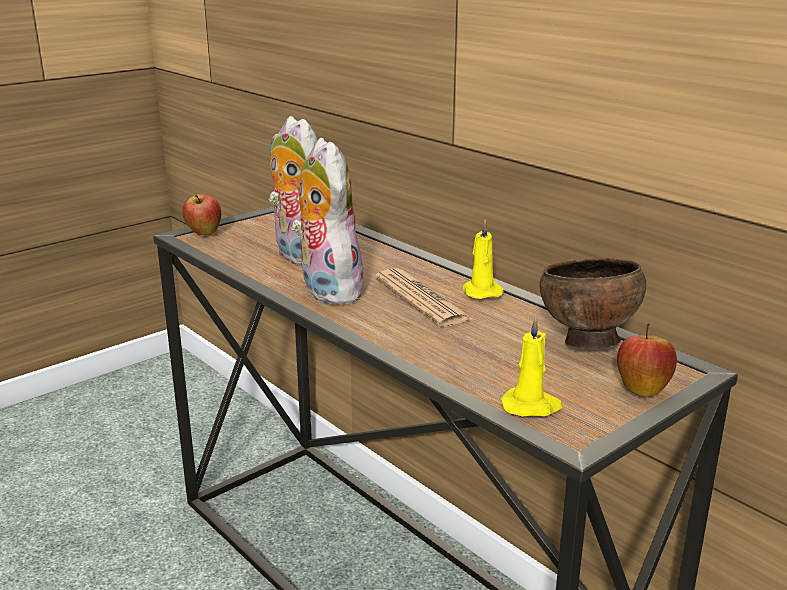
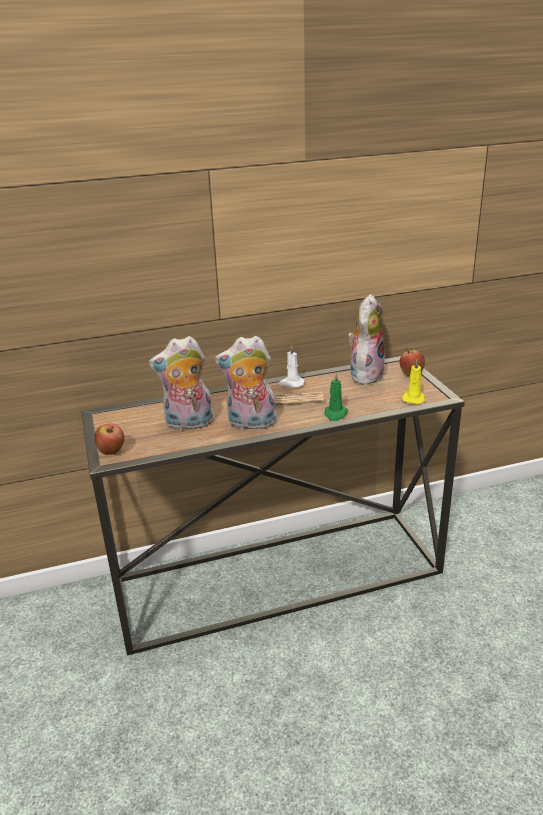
camera: 65 degrees left, 5 degrees up
(402, 342) = (335, 414): none -> green candle
(480, 291) = (291, 383): yellow candle -> white candle
(585, 343) = (365, 374): brown bowl -> plush toy

